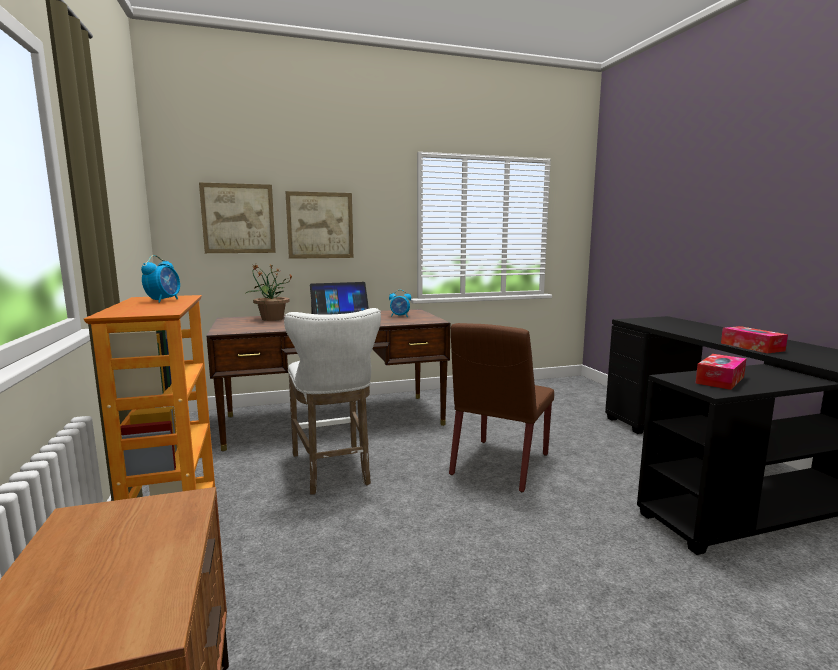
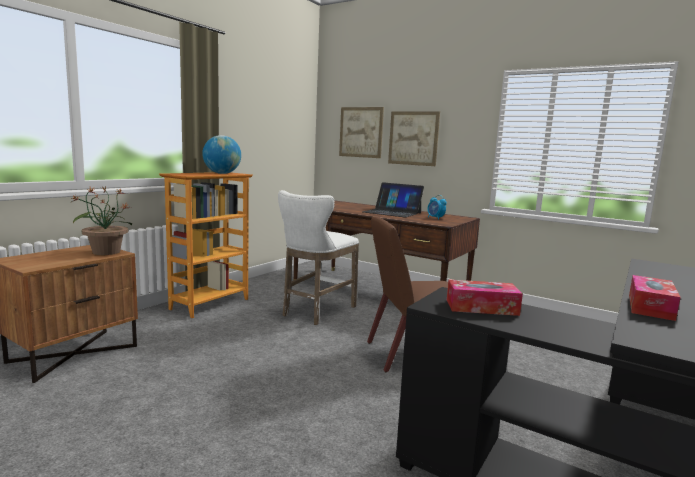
camera: 50 degrees right, 0 degrees up
(164, 300) = (222, 173): alarm clock -> globe
(271, 319) = (355, 205): potted plant -> potted plant (105, 252)

